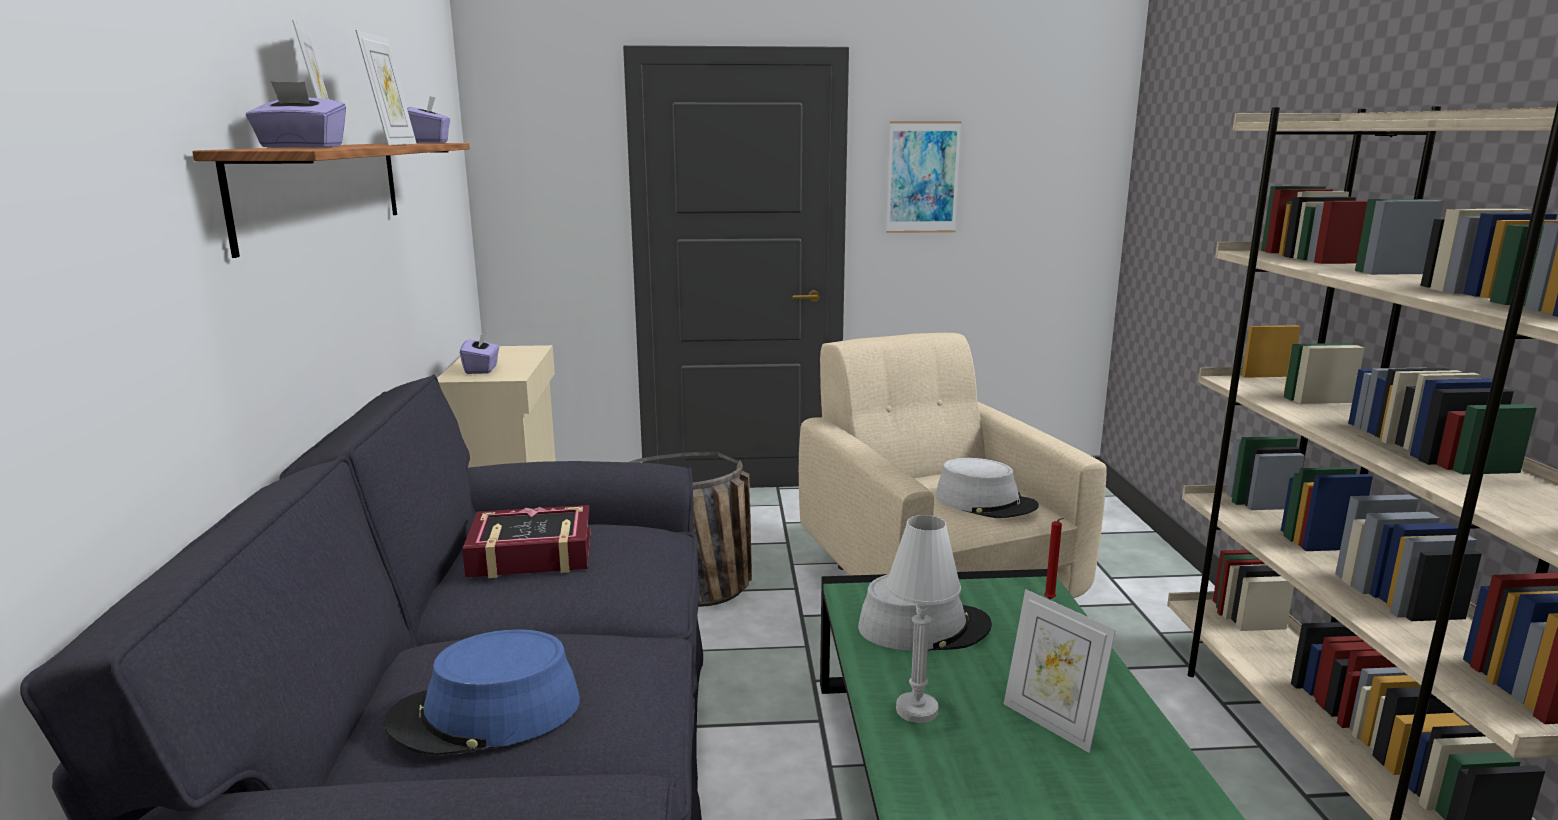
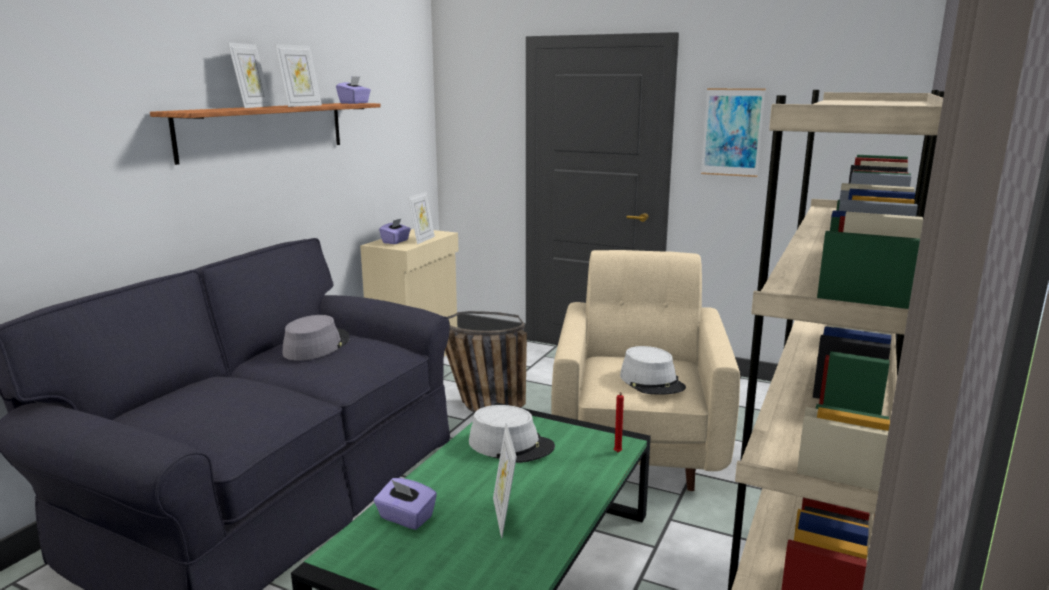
camera: 30 degrees right, 0 degrees up
(301, 147) = (216, 109): purple tissue box -> purple tissue box (405, 518)
(485, 714) = (194, 409): blue hat -> none
(520, 362) = (422, 240): none -> picture frame
(531, 554) = (316, 346): book -> grey hat
(916, 710) = (440, 484): white table lamp -> none

